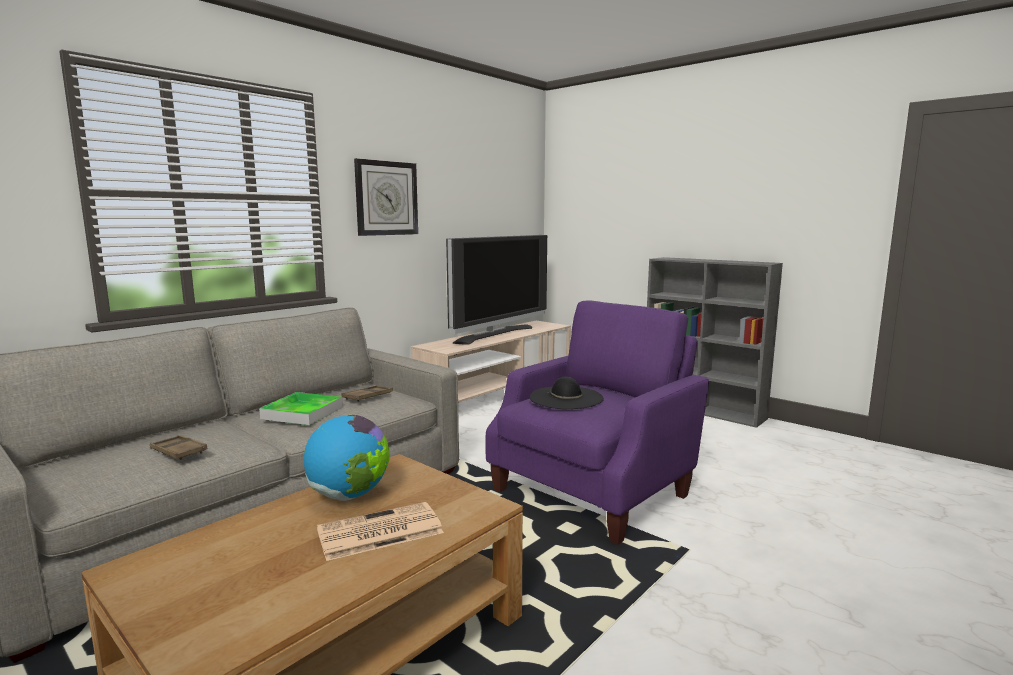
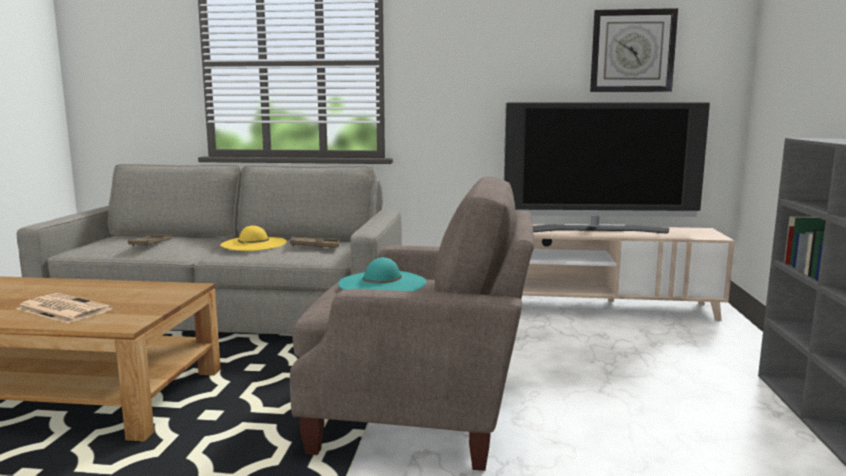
camera: 55 degrees right, 0 degrees up
(302, 413) = (253, 244): tray -> yellow hat
(349, 495) = (121, 290): globe -> none
(386, 198) = (463, 59): wall clock -> wall clock (632, 51)
(566, 398) = (382, 283): black hat -> turquoise hat
(594, 491) = (419, 414): purple armchair -> beige armchair

